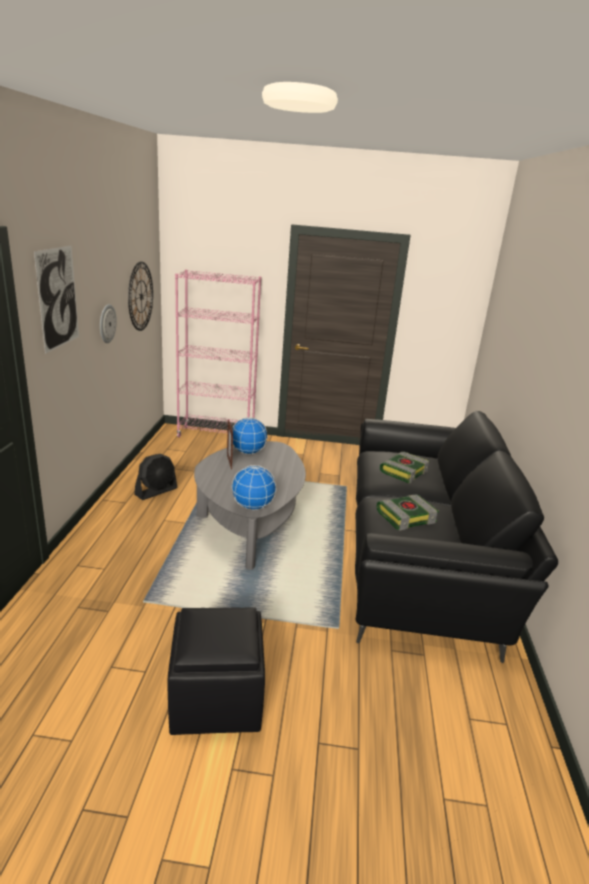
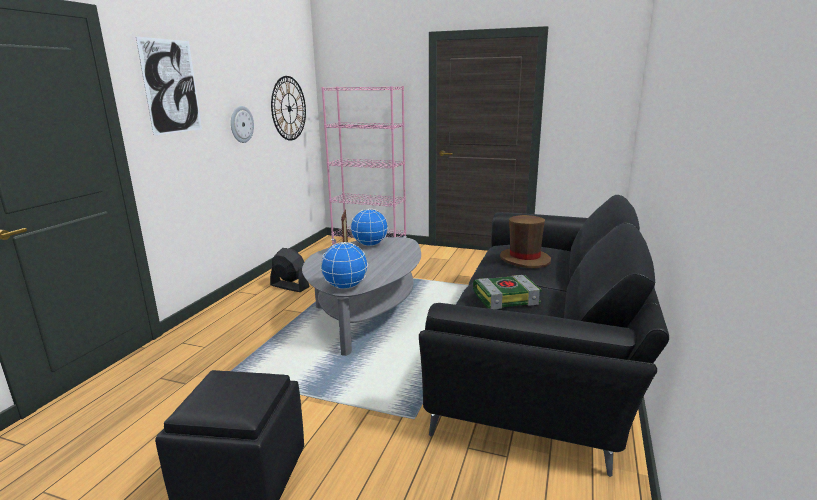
camera: 15 degrees right, 5 degrees down
(156, 491) = (289, 286): black fan -> black fan turned 120 degrees counterclockwise
(403, 471) = (525, 259): book -> brown hat

